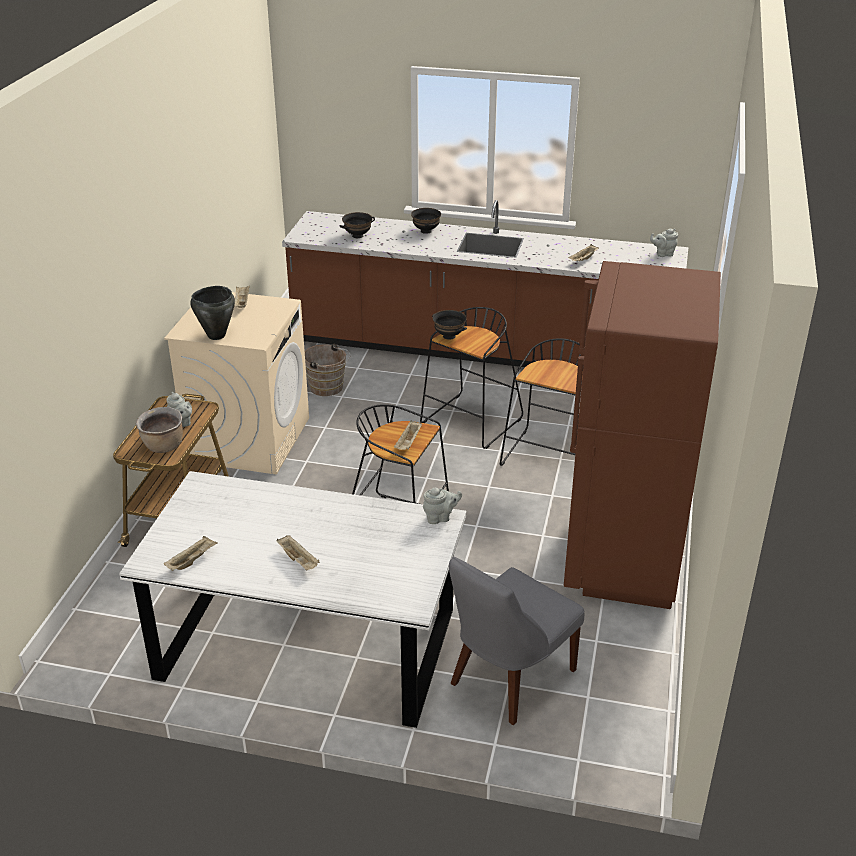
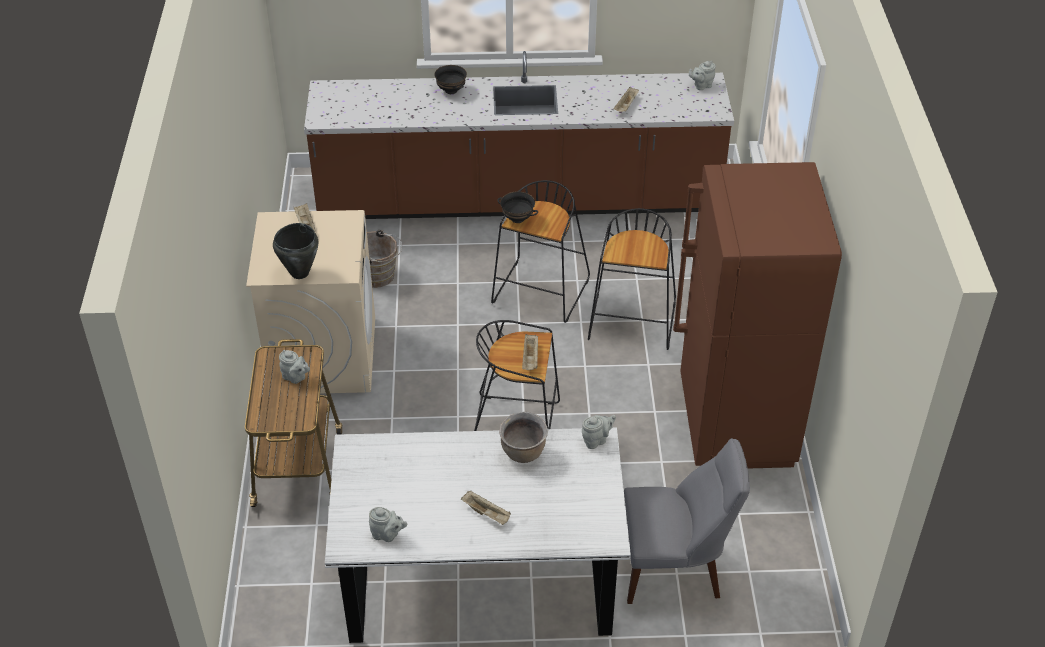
camera: 15 degrees left, 10 degrees up
(163, 447) = (291, 409): brown cooking pot -> brown cooking pot (523, 453)
(192, 560) = (387, 535): beige tray -> grey teapot
(357, 235) = (381, 108): black bowl -> none
(508, 679) = (675, 569): grey chair -> grey chair turned 120 degrees counterclockwise

